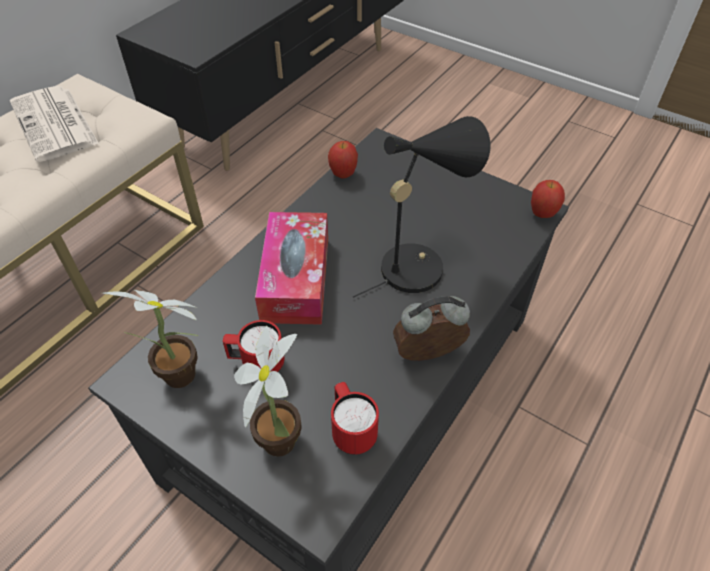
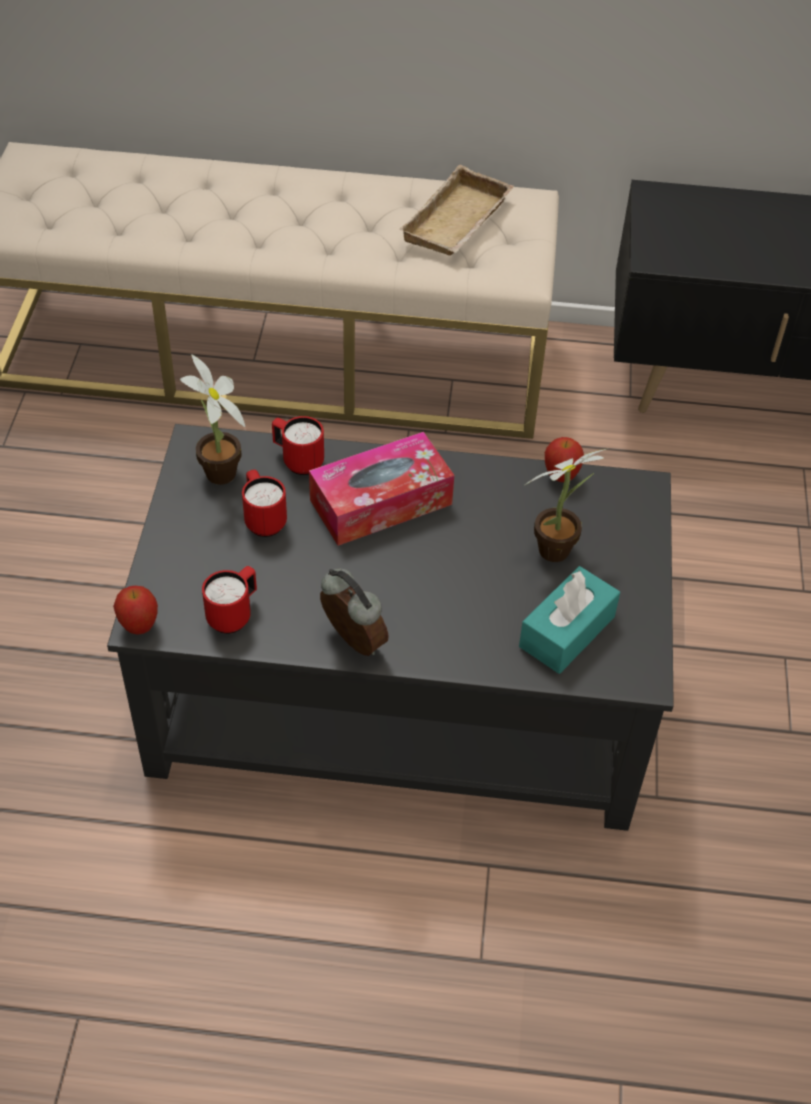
camera: 60 degrees right, 0 degrees up
(55, 124) = (458, 223): newspaper -> beige tray
(210, 313) = (298, 461): none -> red mug
(280, 435) = (202, 568): potted plant -> potted plant (559, 548)
(418, 264) = (470, 592): black table lamp -> none
(483, 229) = (567, 631): none -> turquoise tissue box
(542, 214) = (636, 682): apple -> apple (139, 626)

